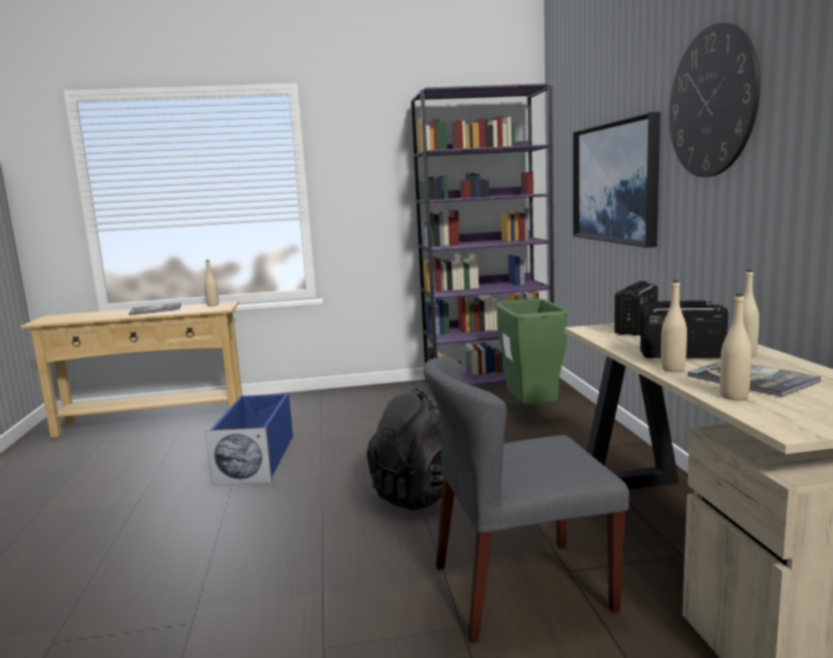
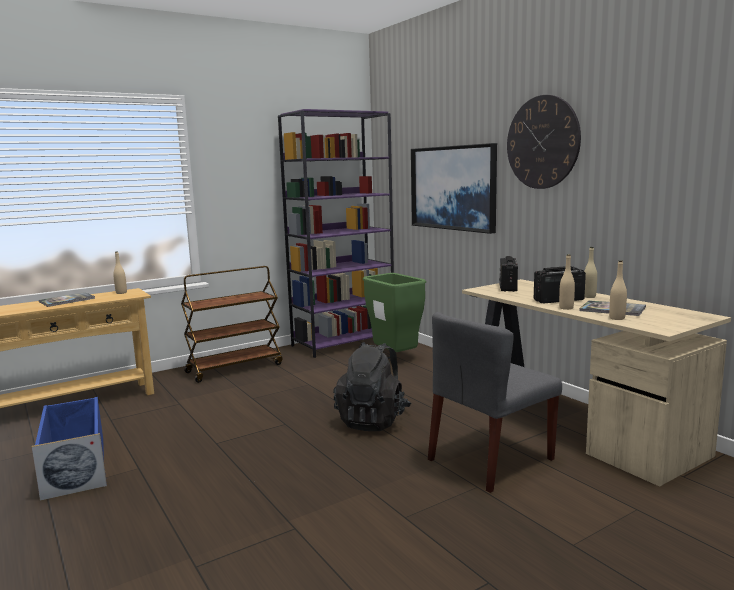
camera: 25 degrees left, 0 degrees up
(256, 458) = (211, 419): blue storage box -> blue storage box (75, 466)
(342, 400) = (235, 368): none -> brown cart

